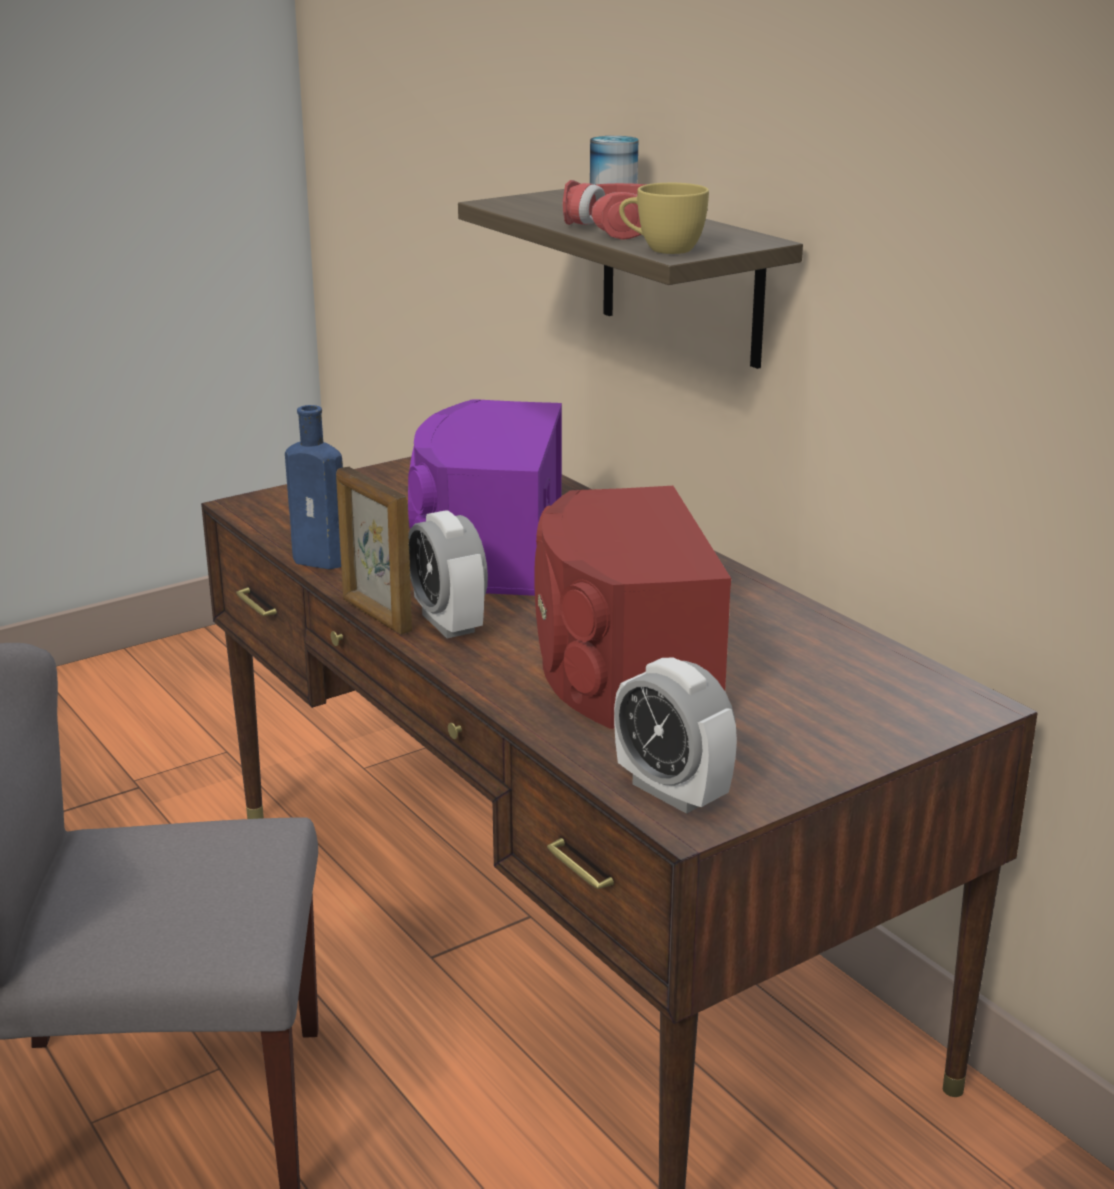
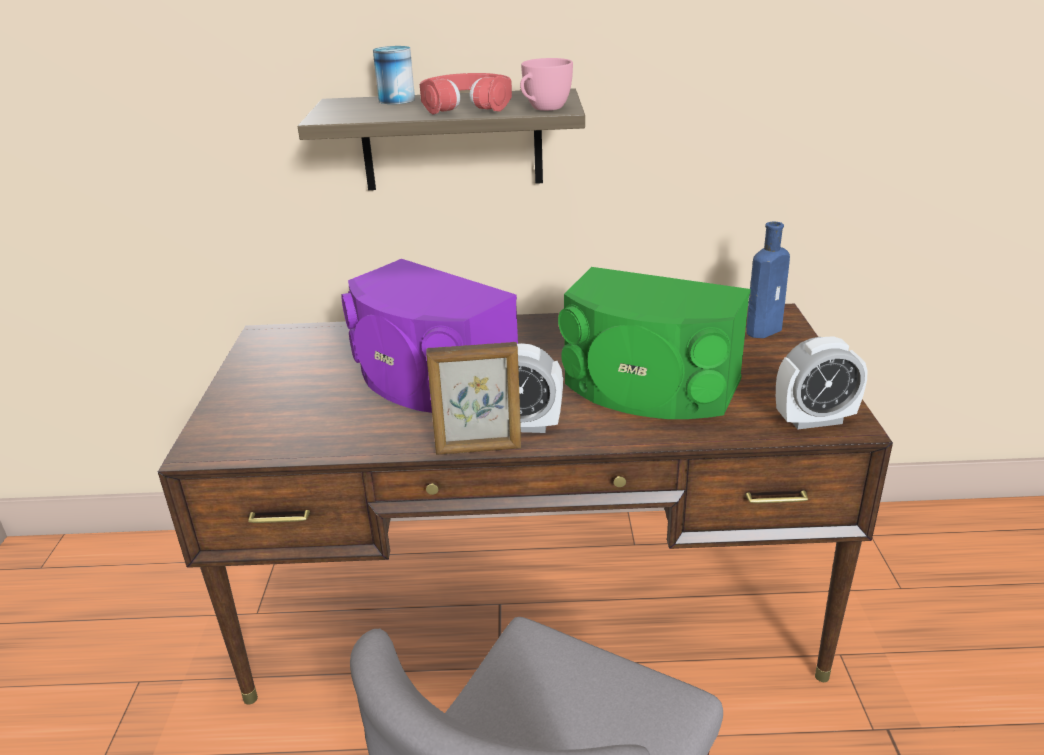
camera: 55 degrees left, 5 degrees up
(324, 561) = (357, 445): blue bottle -> blue bottle (765, 329)
(621, 668) = (648, 387): red speaker -> green speaker
(662, 249) = (543, 108): yellow cup -> pink cup

